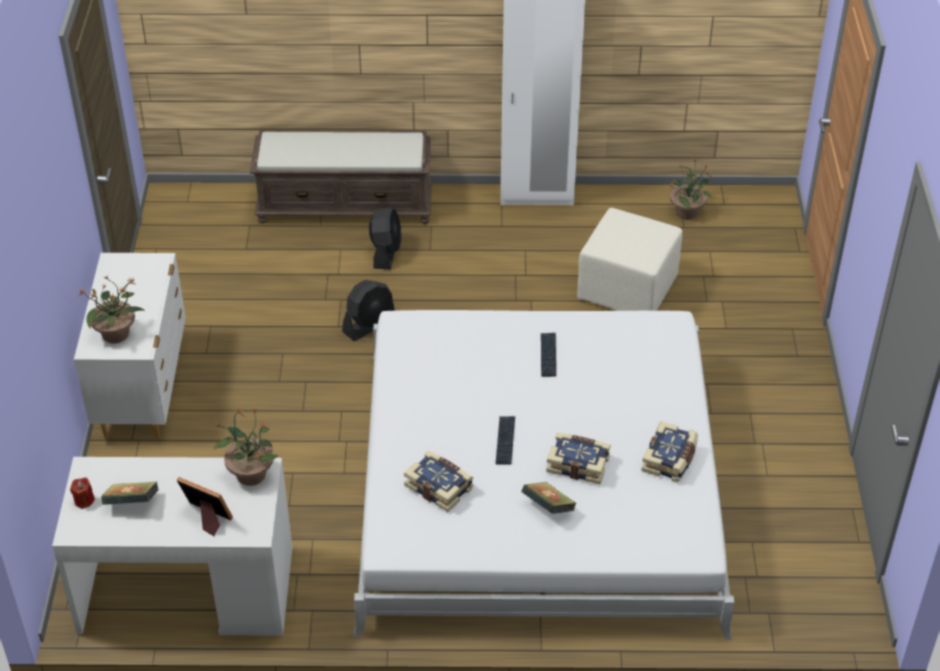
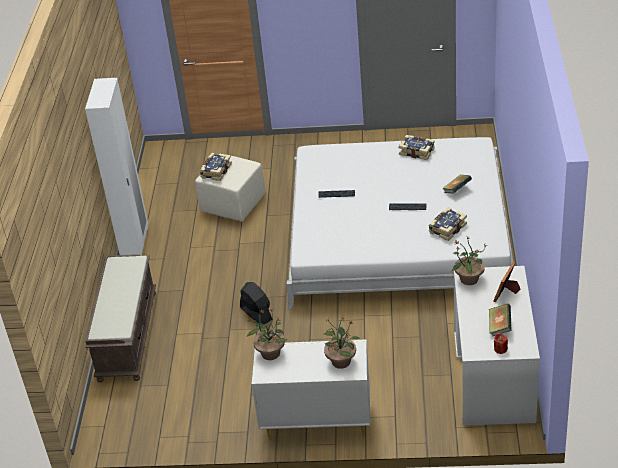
camera: 85 degrees left, 5 degrees down
(386, 252) = (182, 311): black fan -> none
(578, 464) = (423, 181): book -> book (215, 171)
(687, 212) = (163, 181): potted plant -> potted plant (270, 353)

